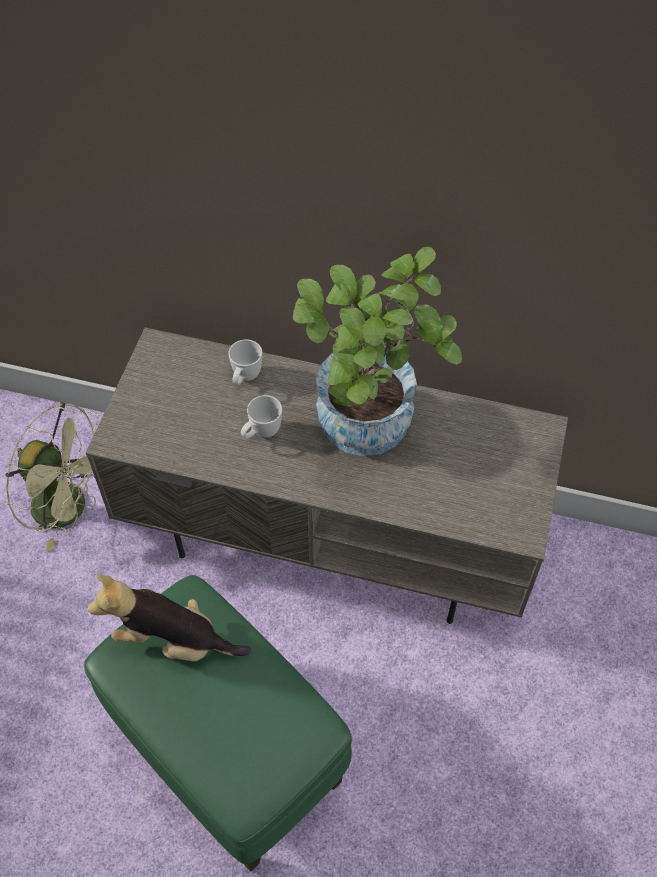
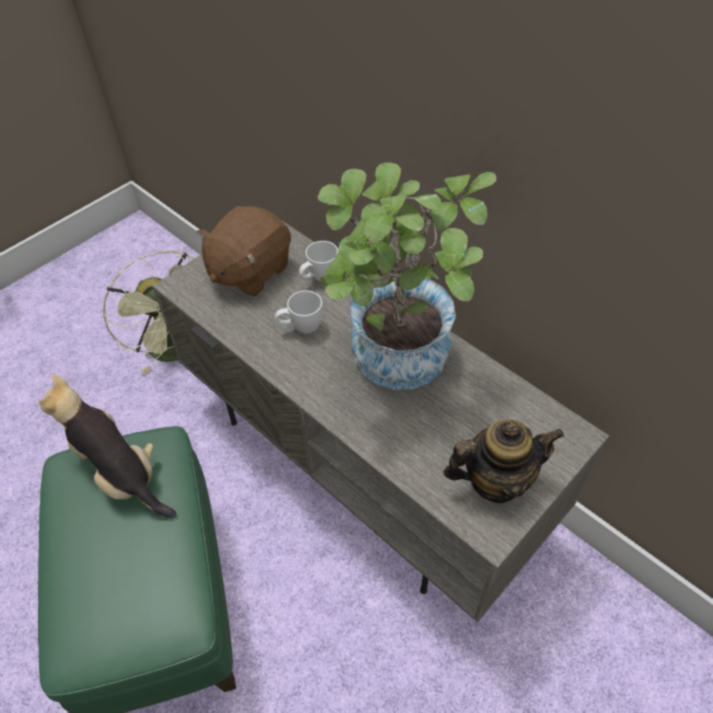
camera: 30 degrees right, 5 degrees down
(173, 397) = (249, 271): none -> brown plush toy
(504, 493) = (495, 480): none -> teapot

